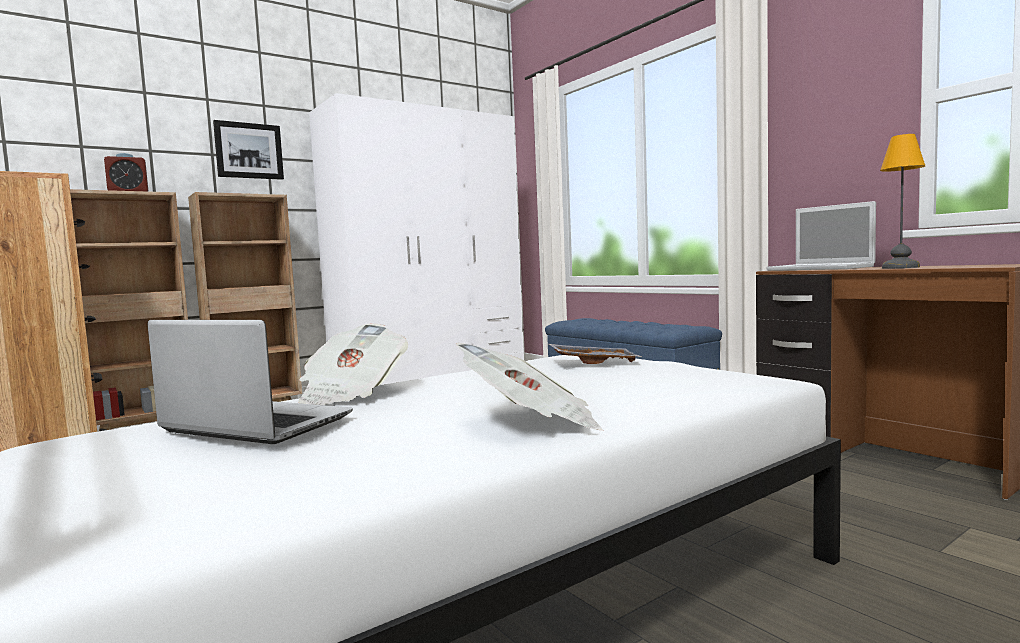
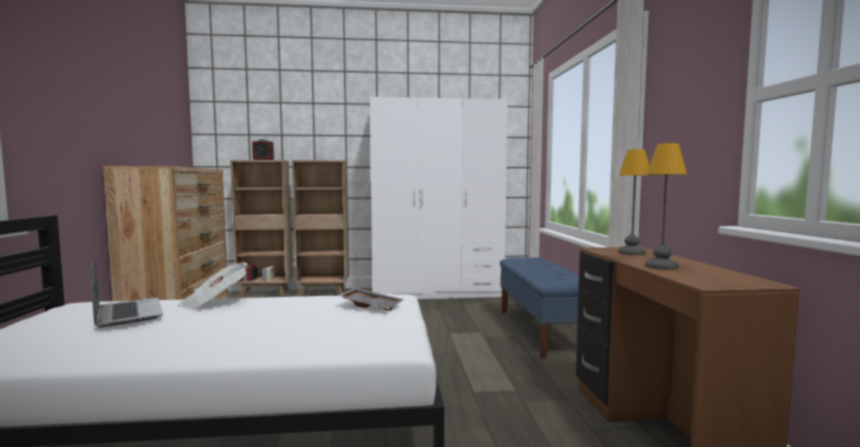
camera: 30 degrees right, 0 degrees up
(249, 151) = (334, 132): picture -> none
(533, 424) = (203, 344): newspaper -> none
(822, 268) = (632, 253): laptop -> table lamp

